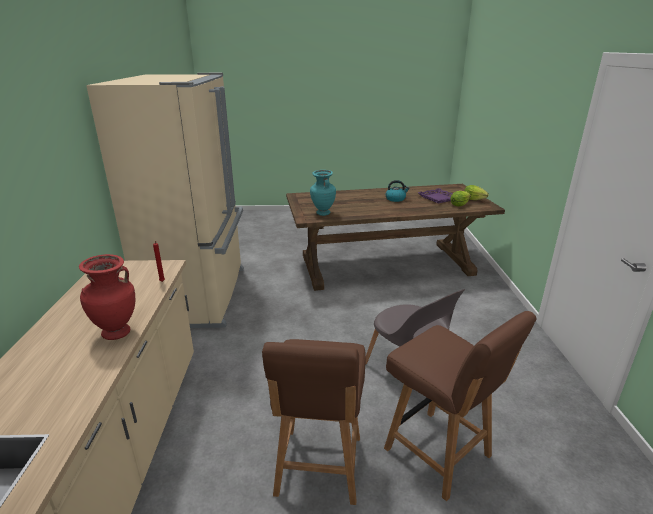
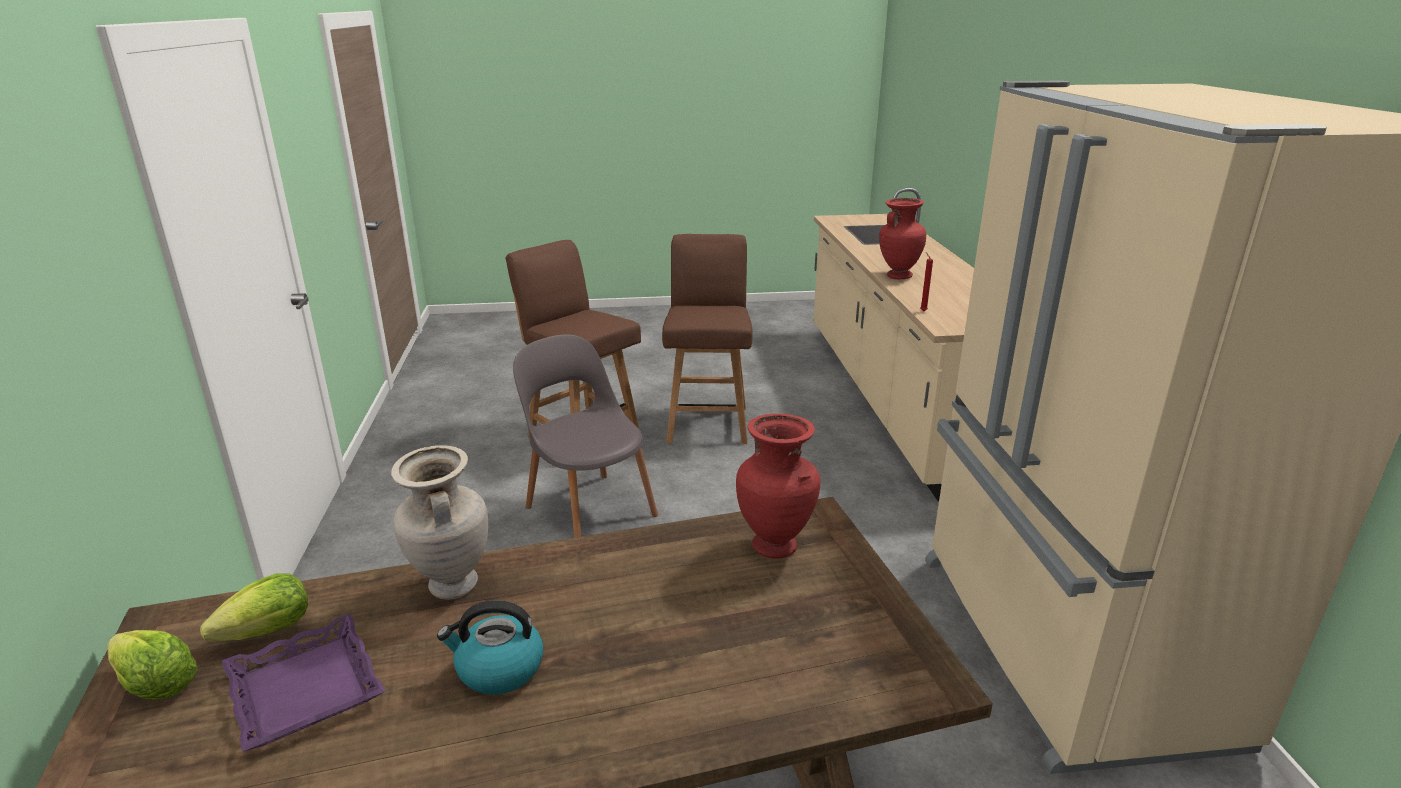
camera: 175 degrees right, 0 degrees up
(322, 213) = (775, 546): turquoise vase -> red vase
(418, 209) = (451, 586): none -> beige vase

